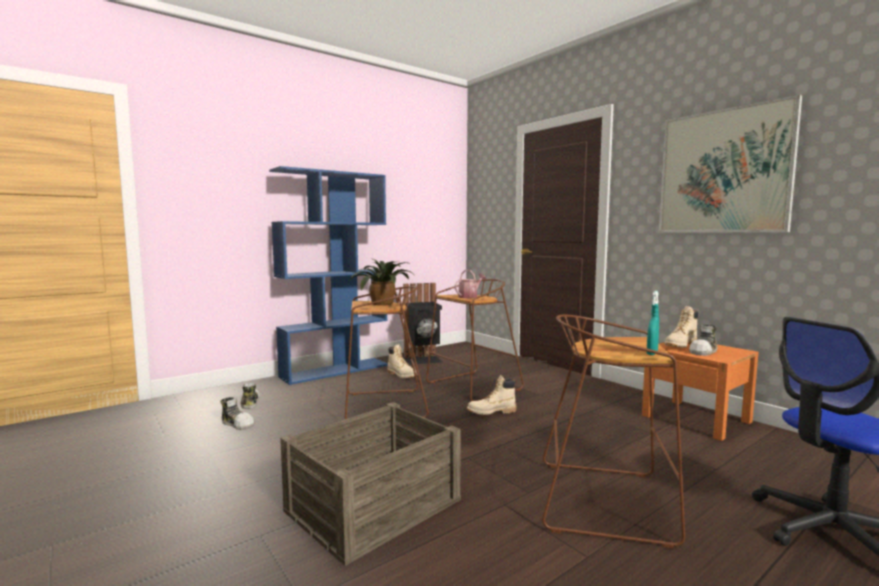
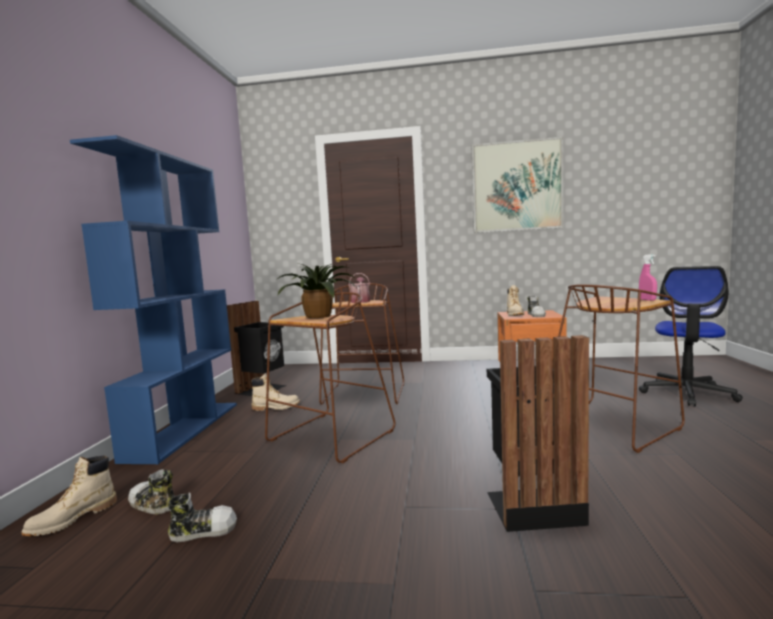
camera: 45 degrees left, 0 degrees up
(372, 505) = (531, 505): crate -> black trash can
(491, 412) = (425, 405): beige boot -> beige boot (73, 519)
(652, 353) = (647, 300): turquoise spray bottle -> pink spray bottle

